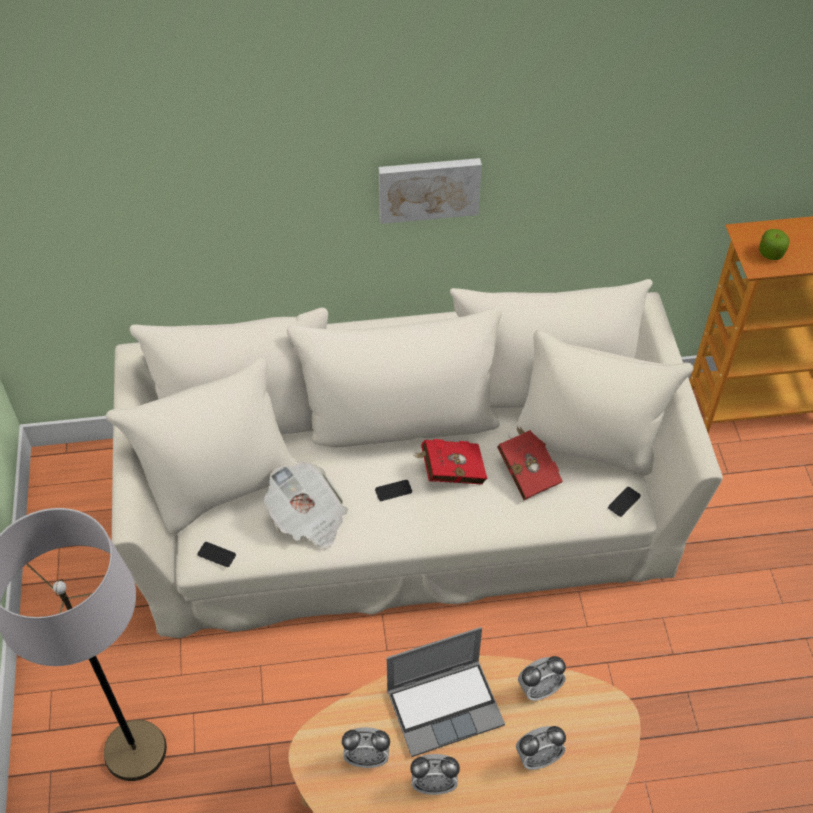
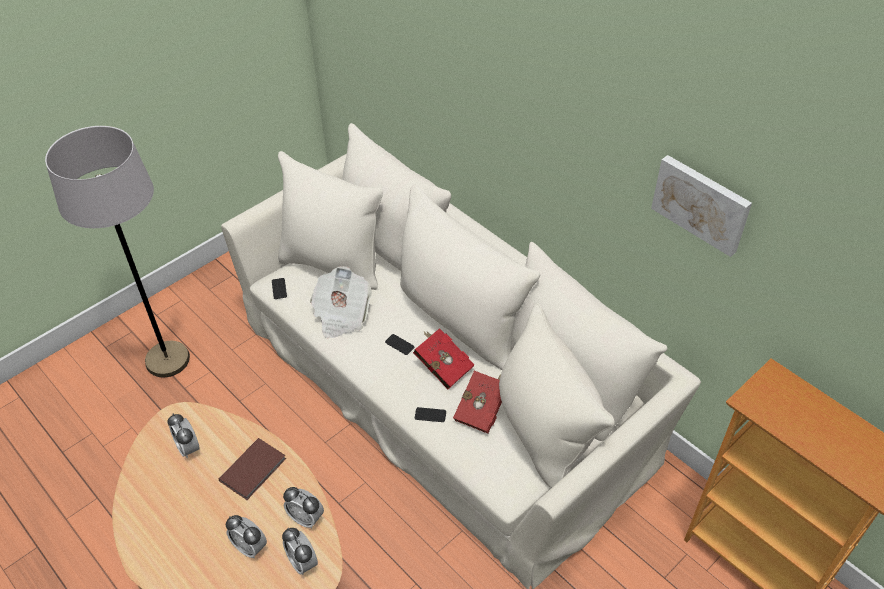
camera: 55 degrees right, 5 degrees down
(428, 188) = (555, 153): picture -> picture (702, 203)
(434, 783) = (191, 496): alarm clock -> alarm clock (302, 562)
(445, 706) = (254, 470): laptop -> brown book
(624, 502) = (508, 484): phone -> phone (430, 415)
(771, 253) = (774, 404): apple -> none

